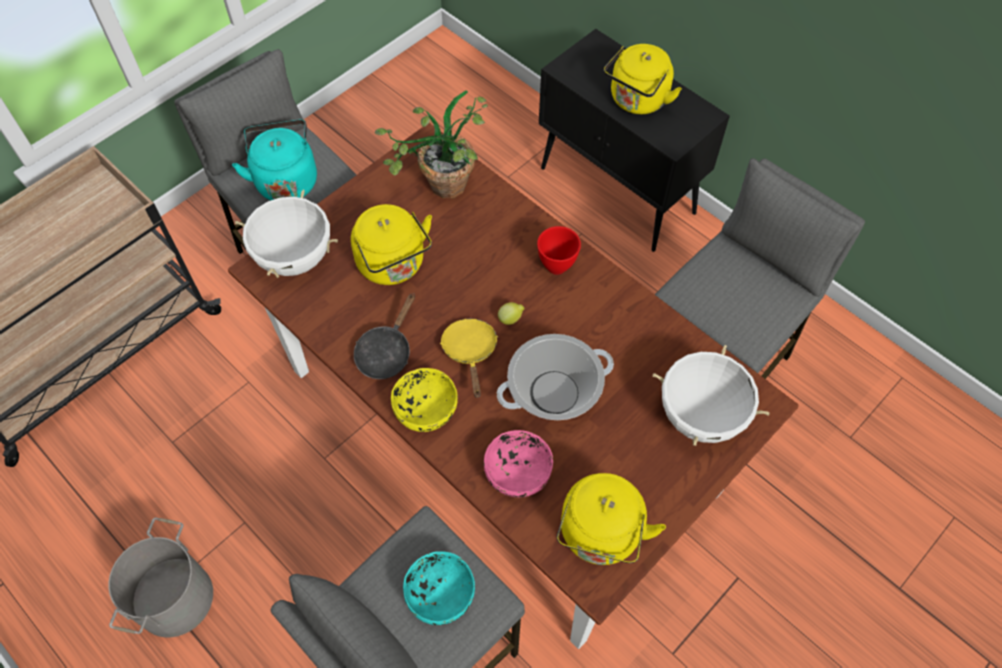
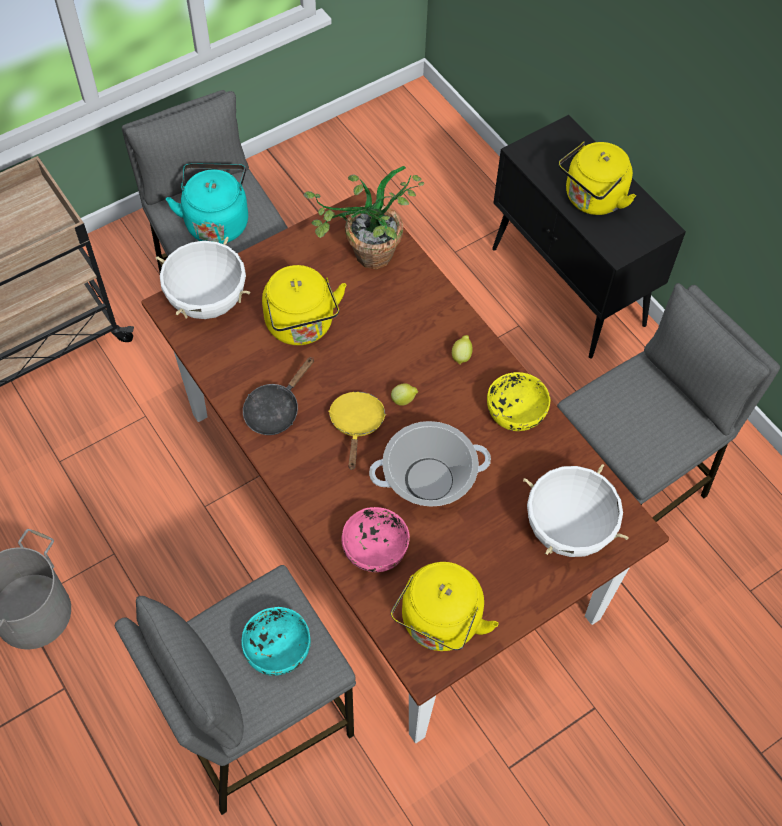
camera: 10 degrees right, 0 degrees up
(426, 409) = (301, 471): yellow bowl -> yellow bowl (516, 411)
(556, 266) = (461, 355): red bowl -> lemon

